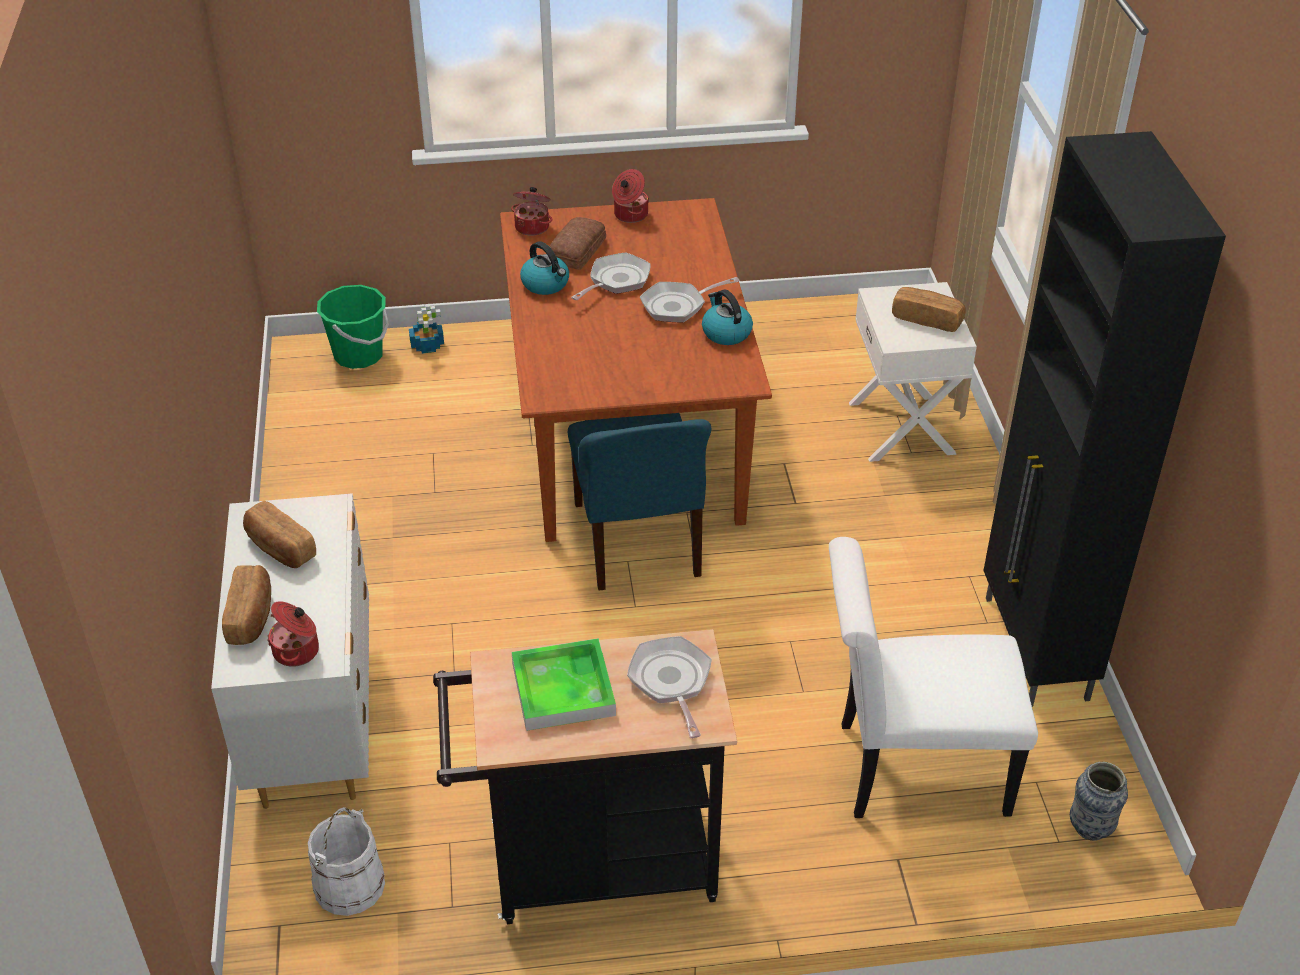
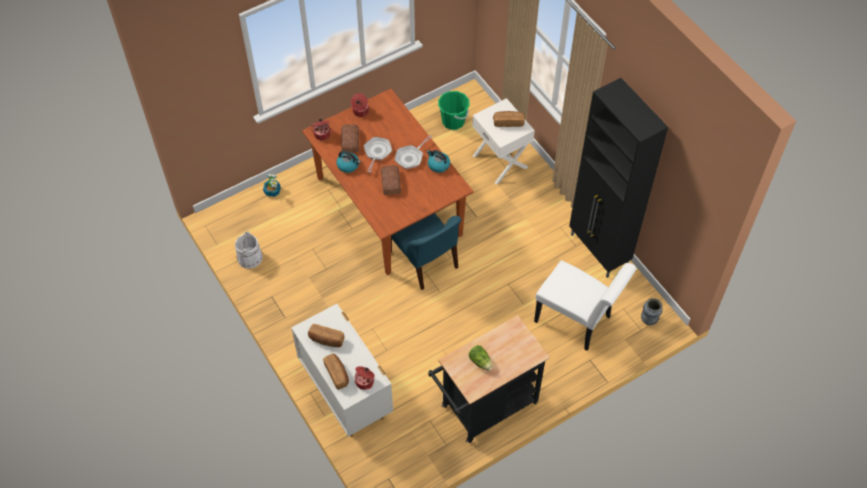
camera: 25 degrees left, 15 degrees up
(349, 885) = (403, 452): white bucket -> white bucket (249, 257)
(359, 355) = (244, 208): green bucket -> green bucket (453, 121)
(563, 689) = (480, 361): tray -> lettuce
(607, 332) = (390, 183): none -> bread
(671, 682) = (515, 343): frying pan -> none
(909, 769) = (577, 321): white chair -> white chair turned 120 degrees counterclockwise

